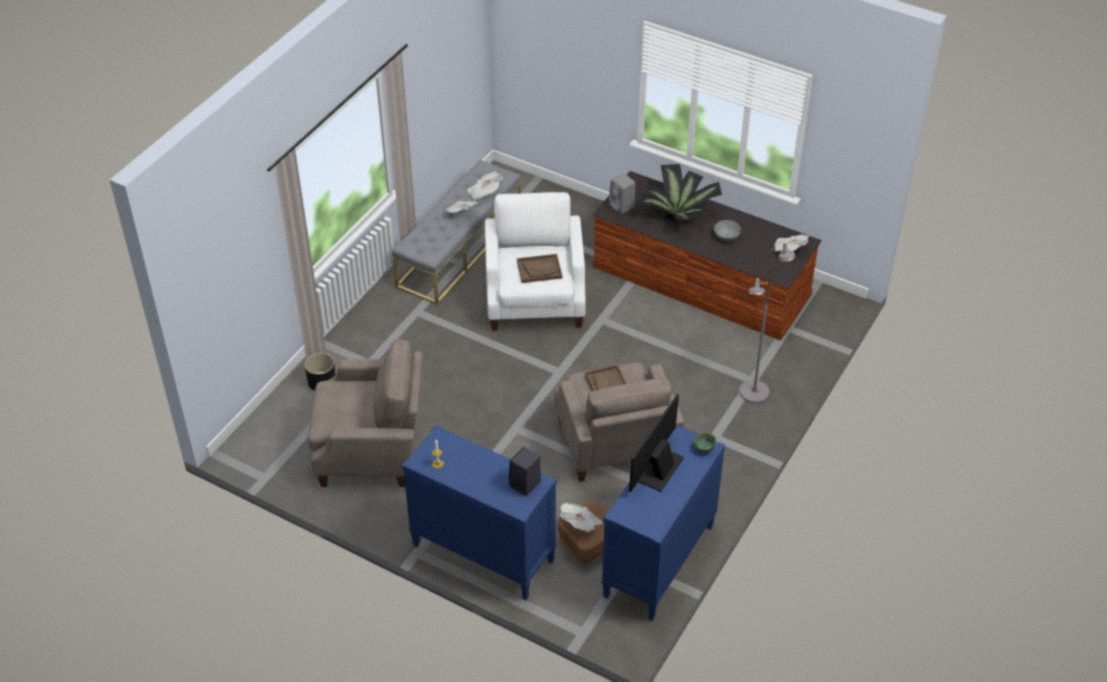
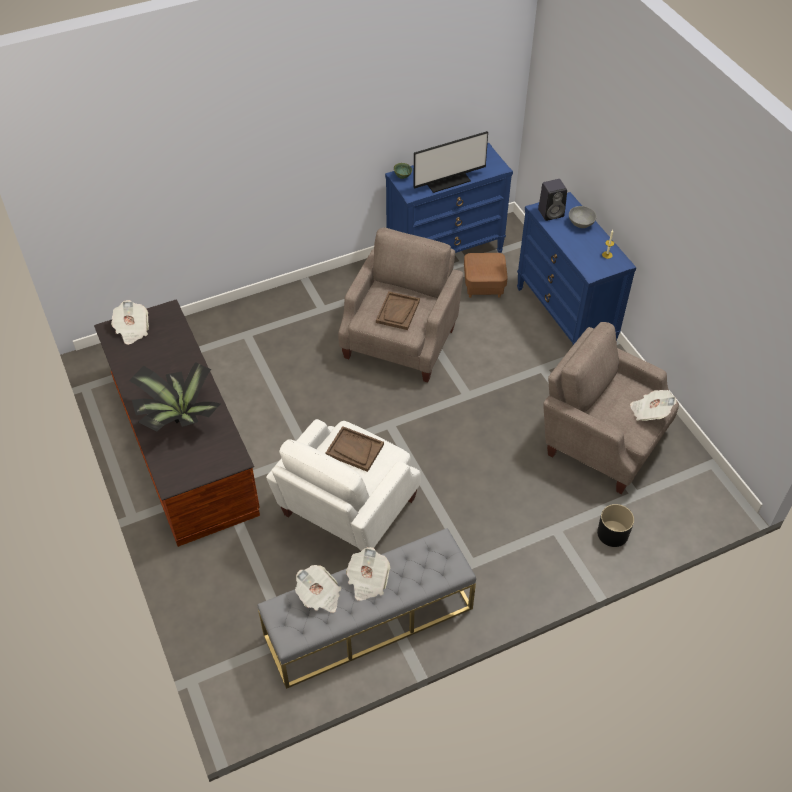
camera: 145 degrees left, 5 degrees up
(580, 524) = (492, 267): newspaper -> newspaper (650, 412)
(622, 207) = (218, 457): grey speaker -> none
(726, 237) = (165, 370): grey bowl -> grey bowl (581, 223)
(754, 392) = (256, 324): grey floor lamp -> none

